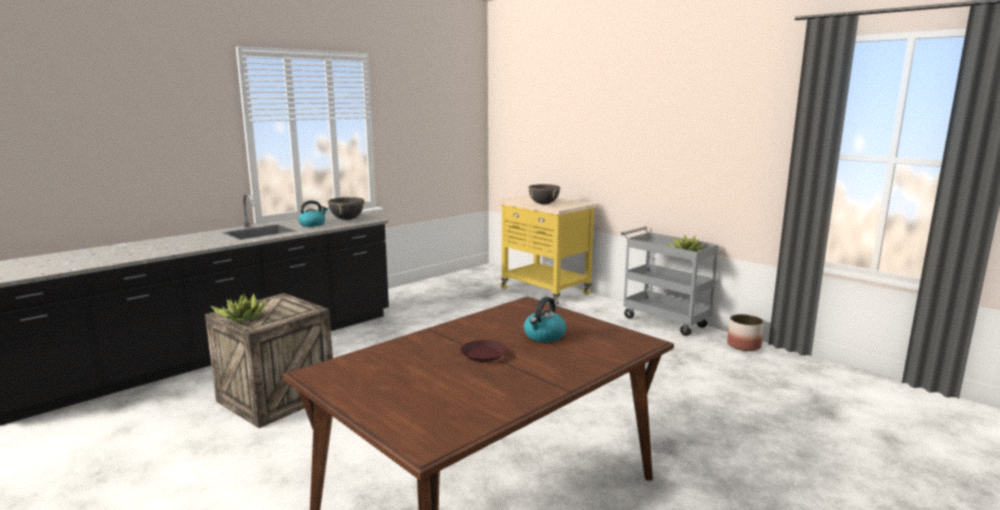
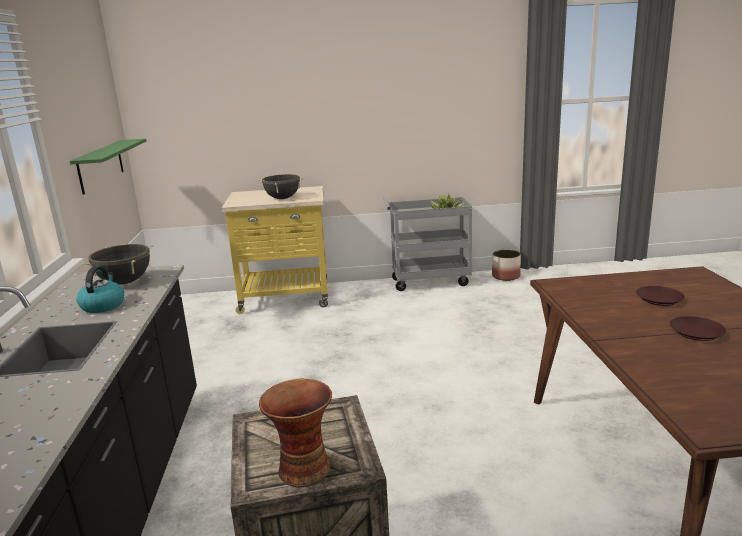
camera: 50 degrees left, 5 degrees up
(243, 317) = (302, 469): potted plant -> vase
(440, 155) = (101, 165): none -> green shelf
(544, 336) = (659, 299): kettle -> brown plate

